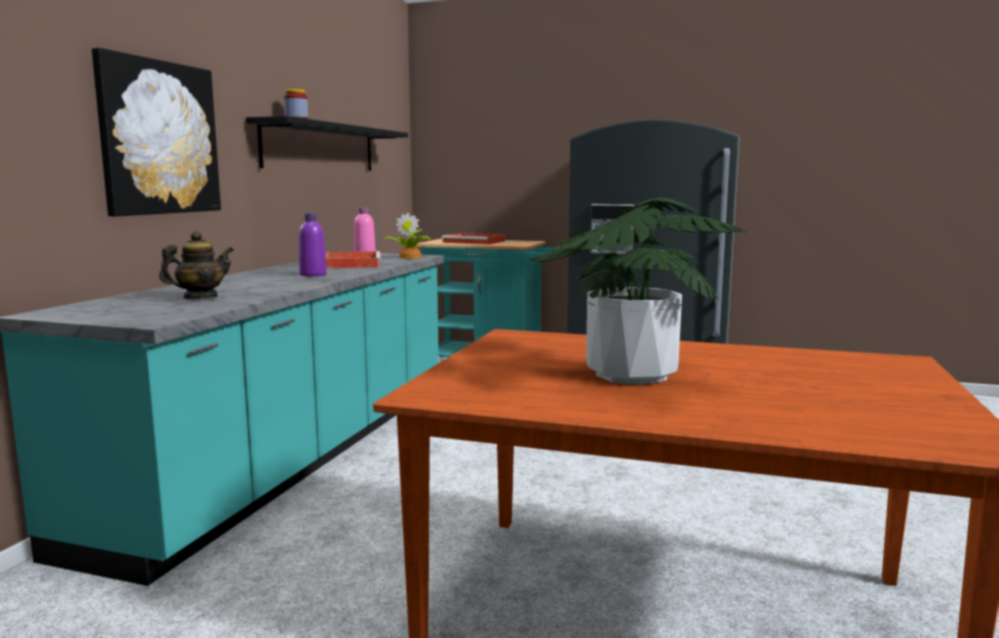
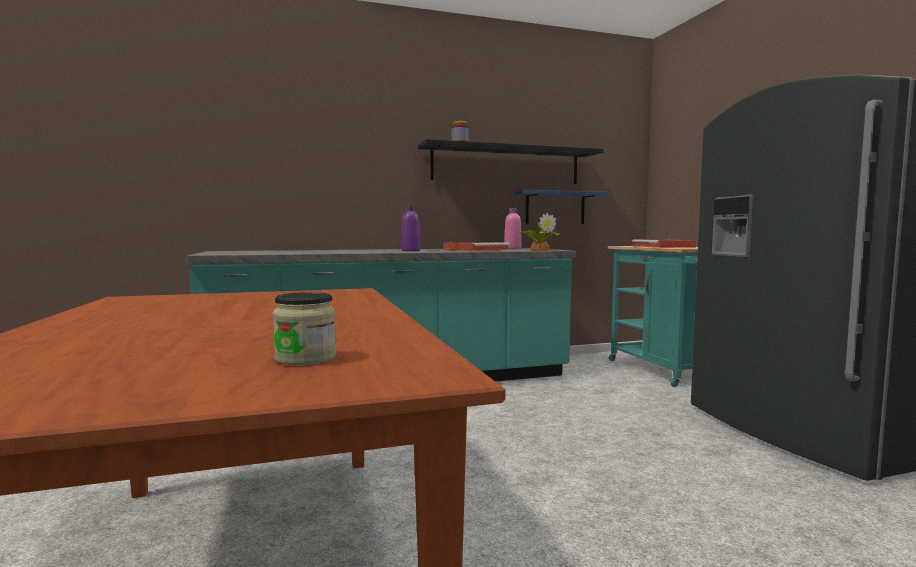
camera: 55 degrees right, 5 degrees down
(158, 138) = (334, 159): picture -> none
(200, 298) = (291, 252): teapot -> none
(357, 201) = (555, 208): none -> blue shelf
(631, 375) = (217, 314): potted plant -> none
(852, 371) = (305, 358): none -> jar

